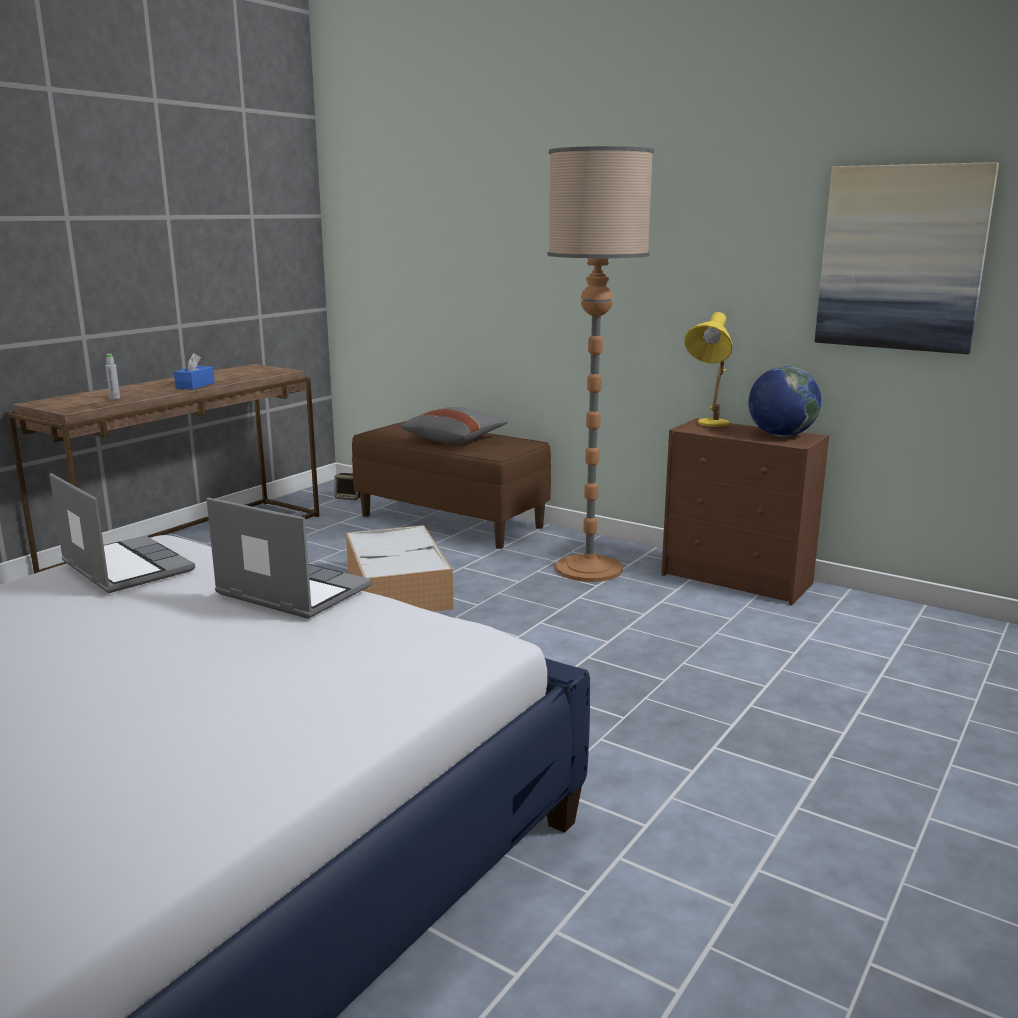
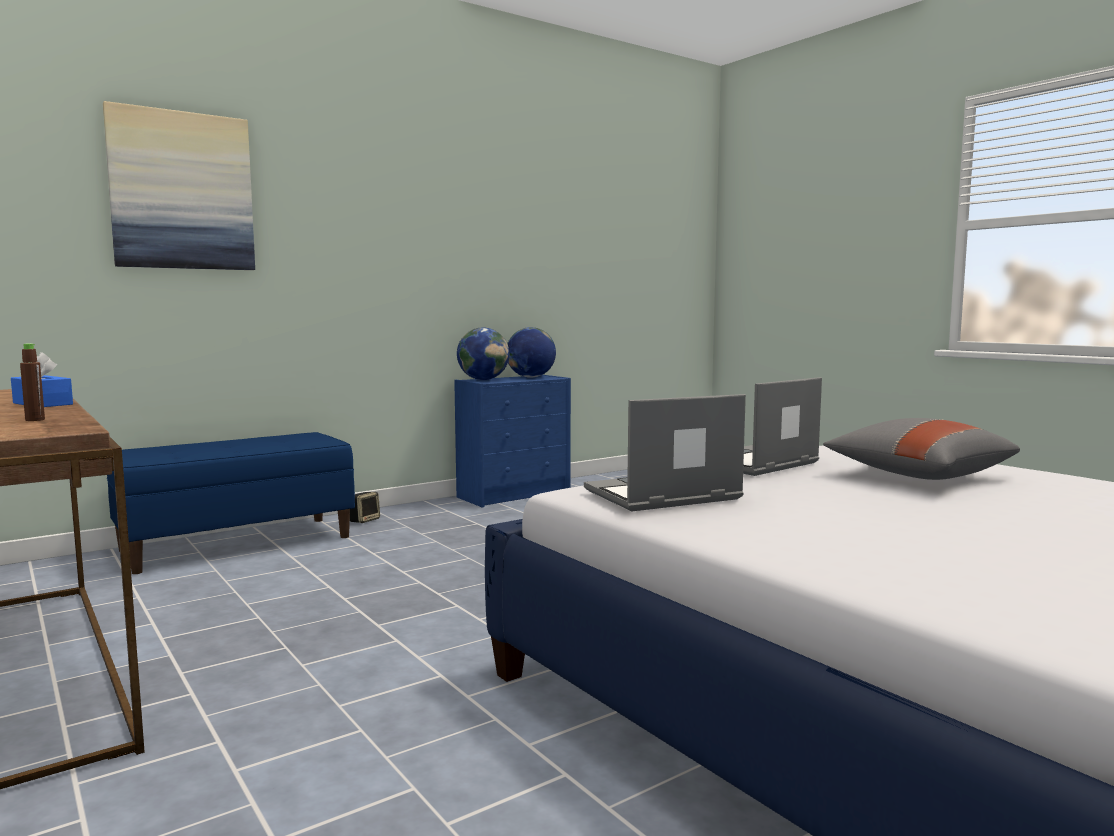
camera: 70 degrees left, 10 degrees down
(115, 398) = (35, 420): grey bottle -> brown bottle
(349, 497) = (47, 574): speaker -> speaker (364, 520)
(399, 589) = (392, 578): storage box -> none
(452, 521) = (238, 543): brown bench -> blue bench
(455, 440) = (243, 446): grey pillow -> grey pillow (917, 475)
(589, 569) = (441, 520): floor lamp -> none
(708, 425) = (483, 379): yellow table lamp -> globe
(738, 580) = (515, 494): brown dresser -> blue dresser
(901, 258) = (564, 254): picture -> picture (182, 191)

